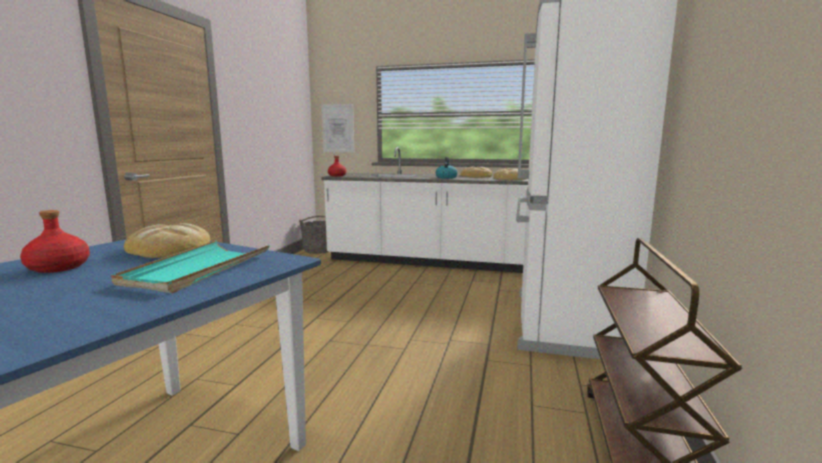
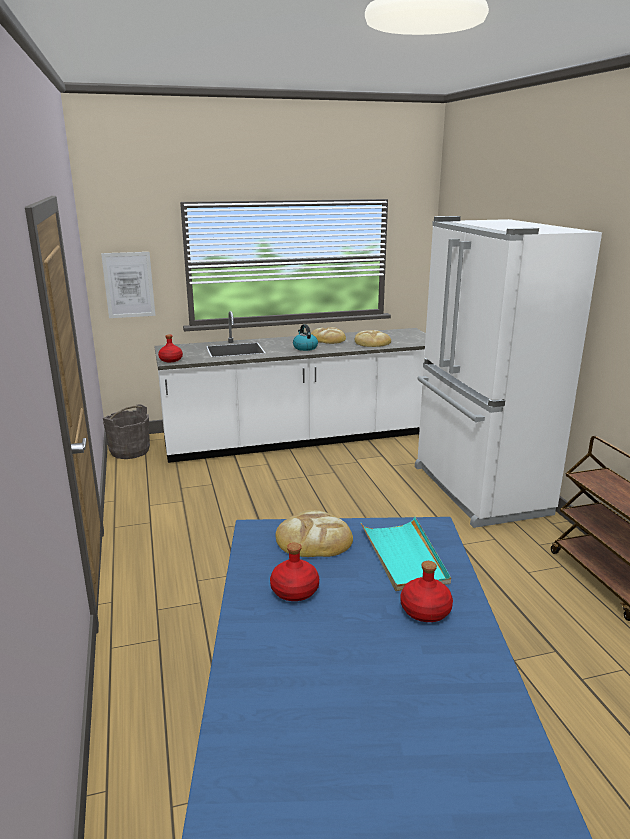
camera: 30 degrees left, 10 degrees up
(90, 303) = (426, 610): none -> red bottle

